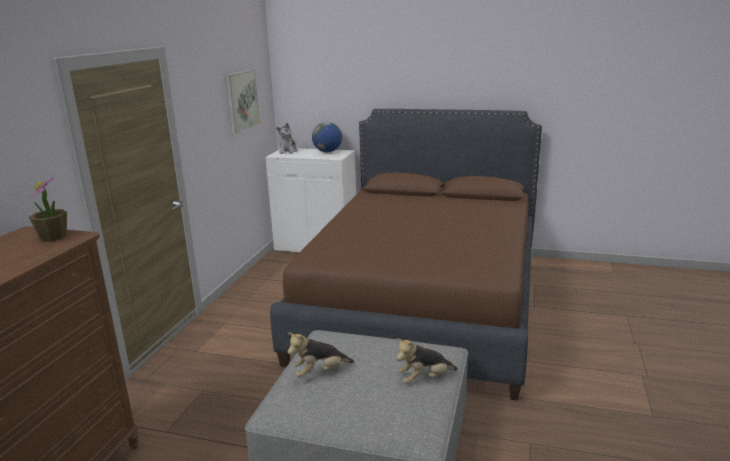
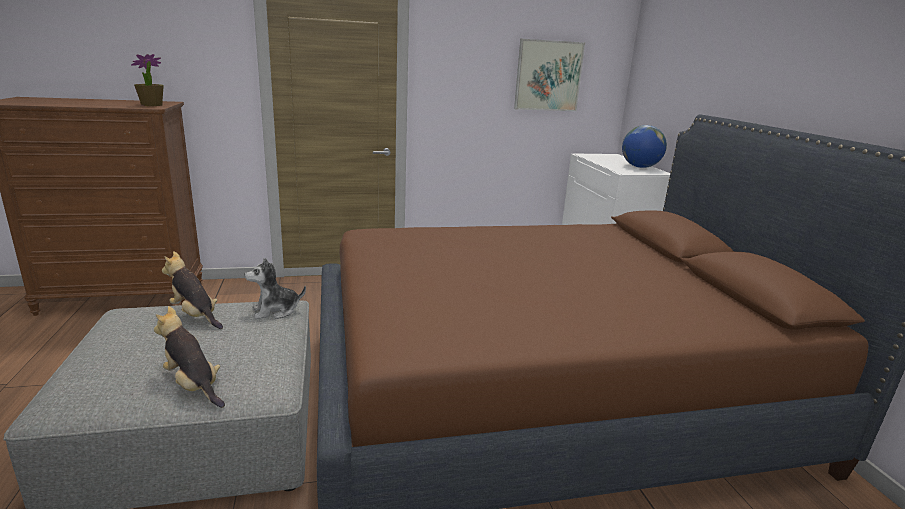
camera: 60 degrees right, 0 degrees up
(288, 151) = (607, 156): plush toy -> plush toy (275, 311)

